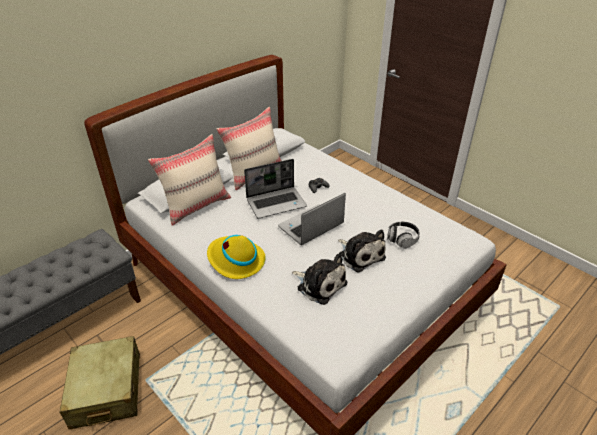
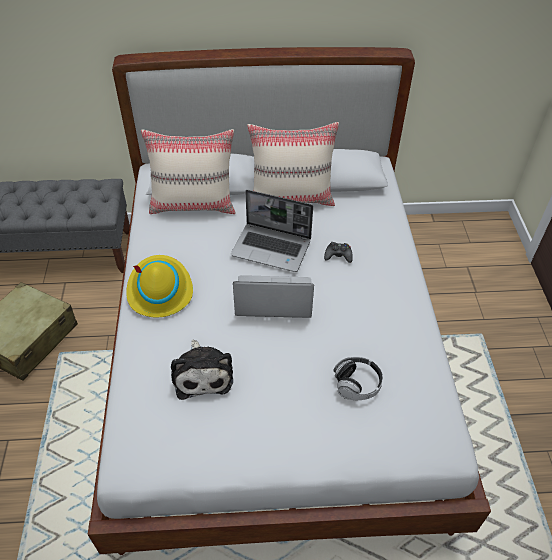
camera: 40 degrees right, 10 degrees up
(360, 255) = (286, 369): plush toy -> none

